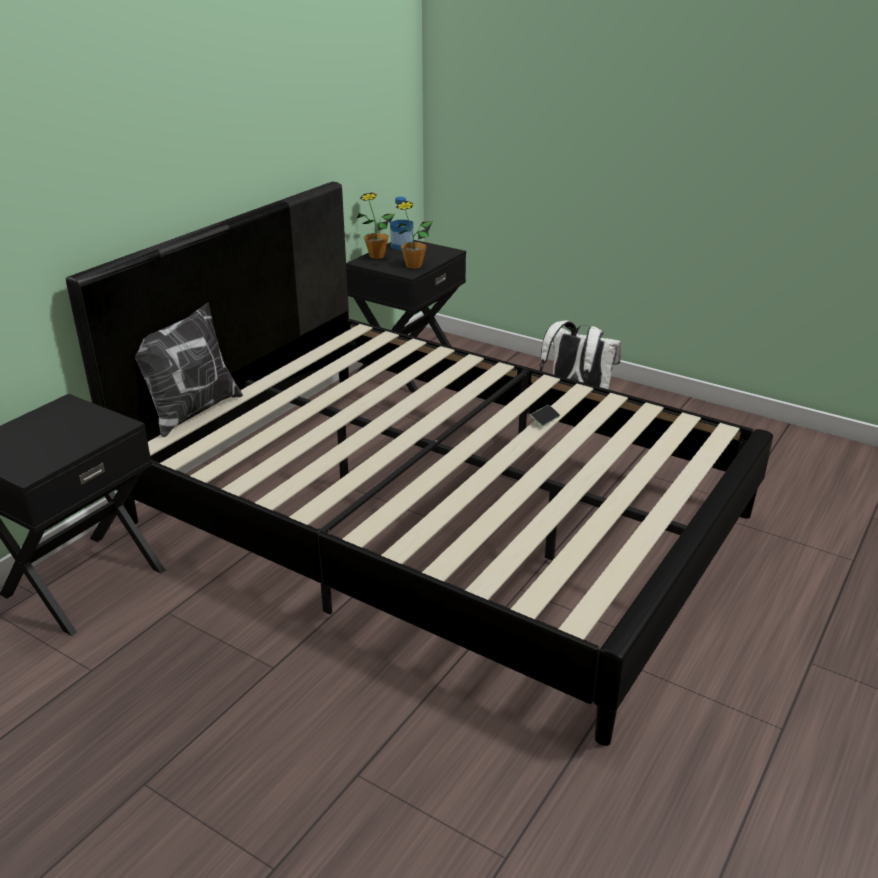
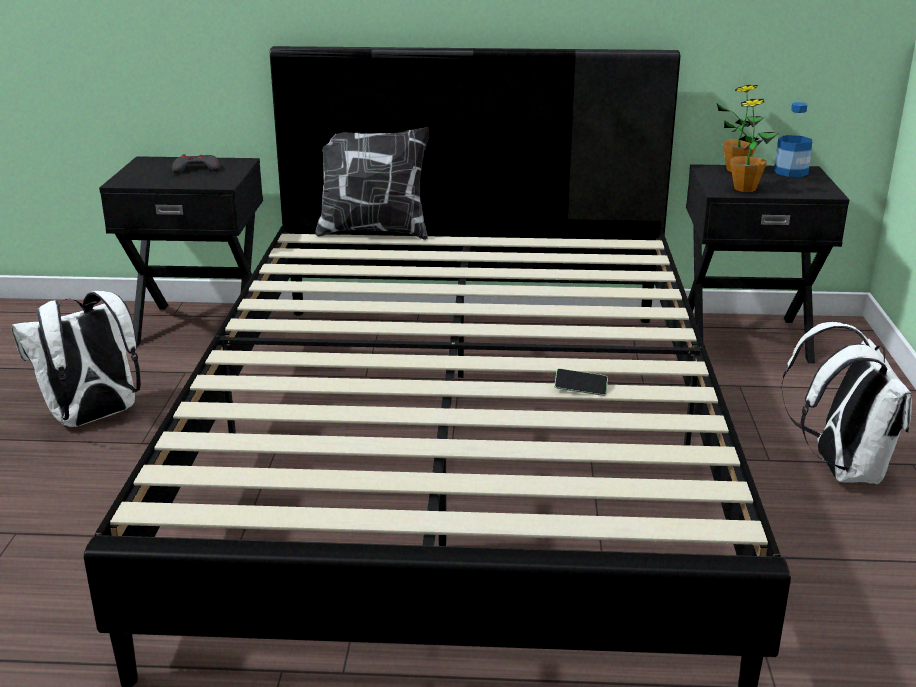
camera: 60 degrees right, 5 degrees down
(52, 428) = (196, 169): none -> grey game controller
(195, 689) = (93, 418): none -> white backpack

